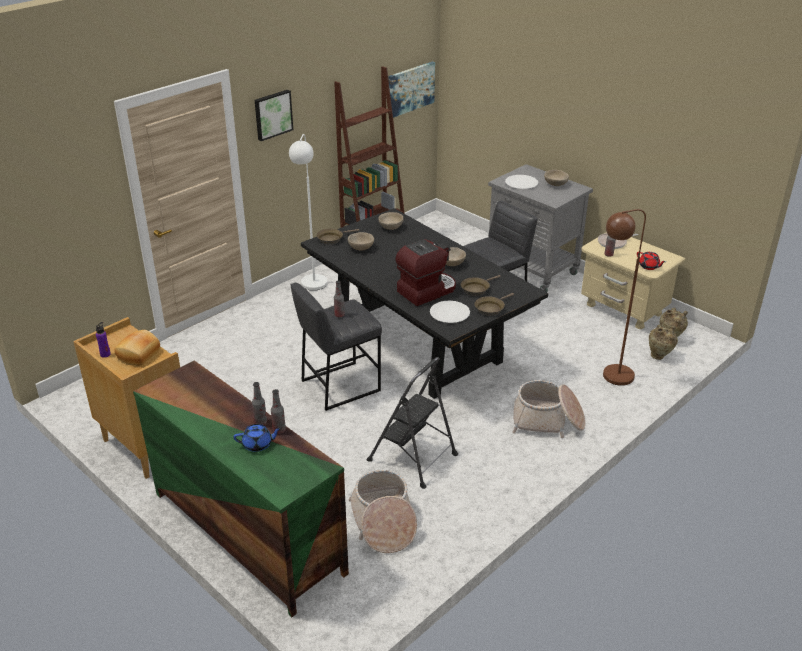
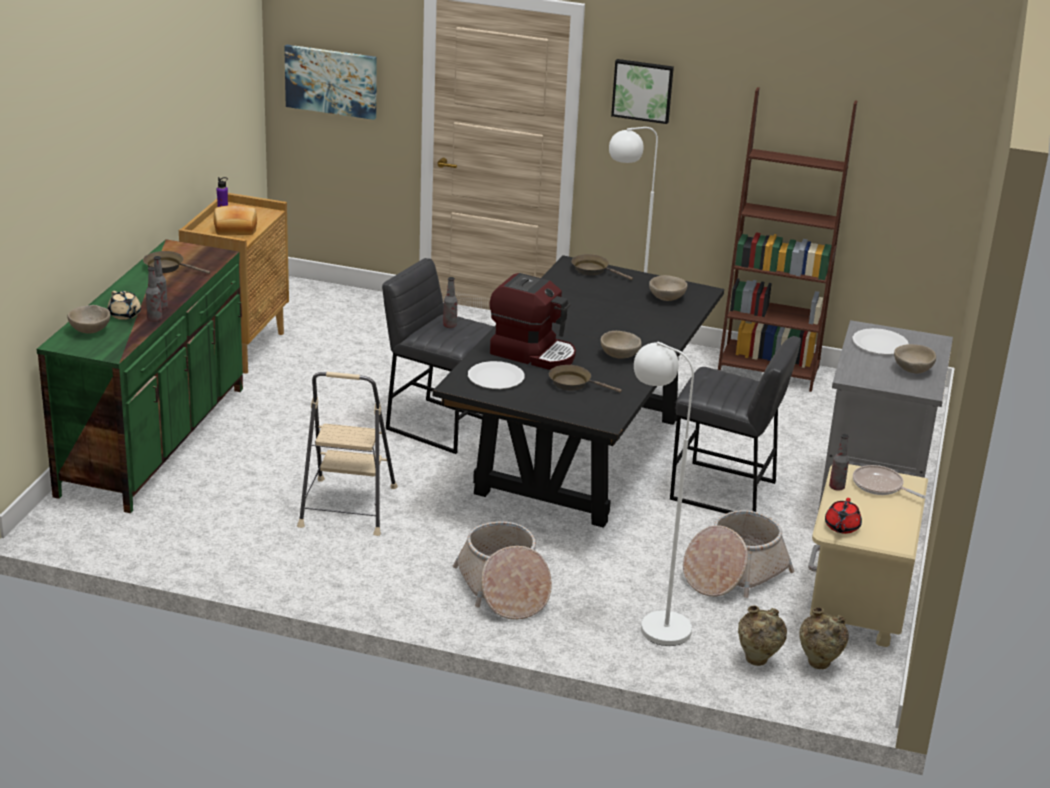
camera: 60 degrees right, 5 degrees down
(258, 444) = (125, 315): blue teapot -> beige teapot
(361, 248) = (591, 292): beige bowl -> beige bowl (90, 330)
(383, 522) = (222, 514): basket -> basket (733, 573)
(410, 89) = (918, 161): picture -> picture (331, 81)
(414, 458) = (347, 507): black step ladder -> beige step ladder
(491, 308) = (535, 401): brown frying pan -> brown frying pan (167, 267)
(610, 378) = (652, 624): brown floor lamp -> white floor lamp

